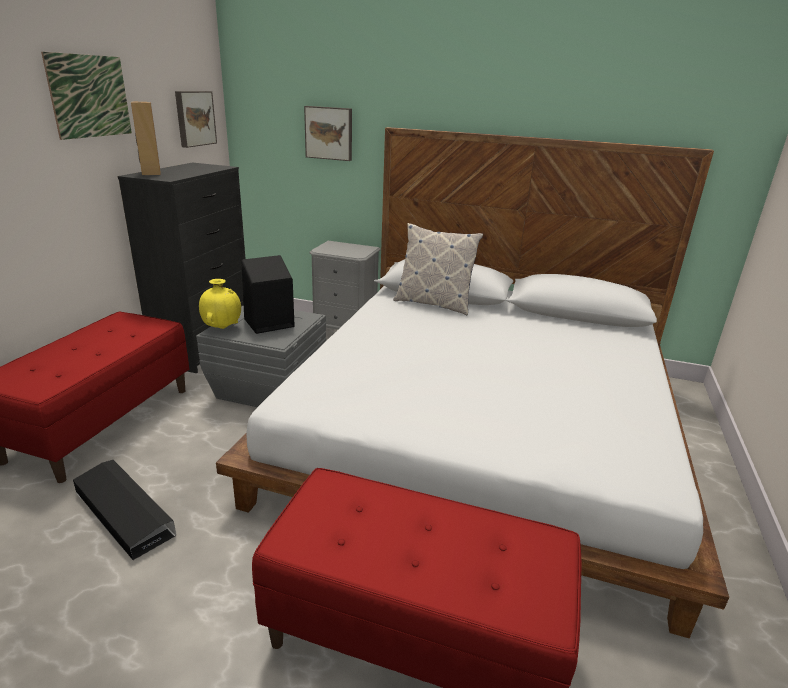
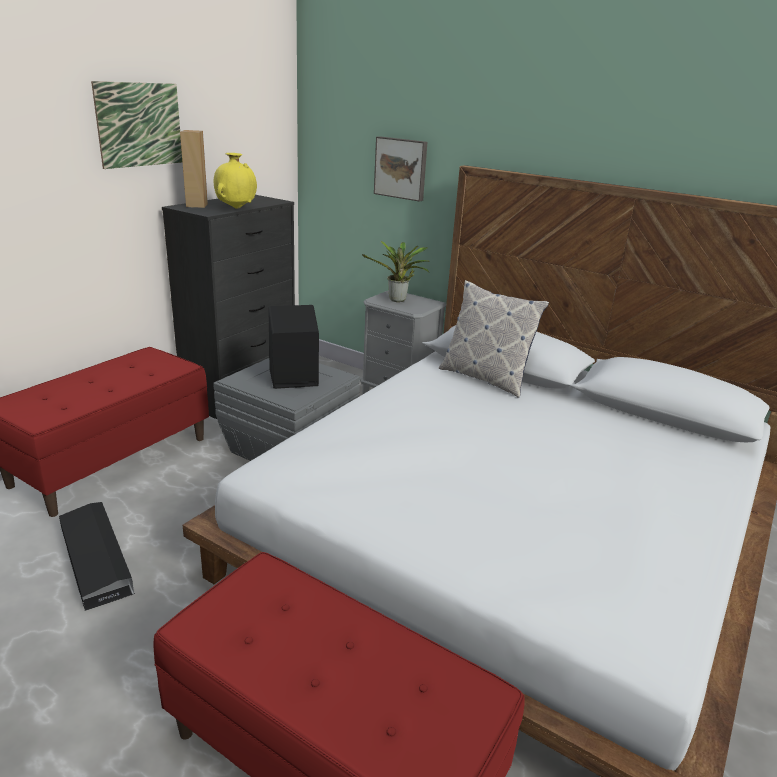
camera: 15 degrees right, 0 degrees up
(194, 118) = (258, 146): picture -> none
(222, 328) = (242, 377): yellow vase -> yellow vase (236, 208)
(339, 249) = (398, 301): none -> potted plant

